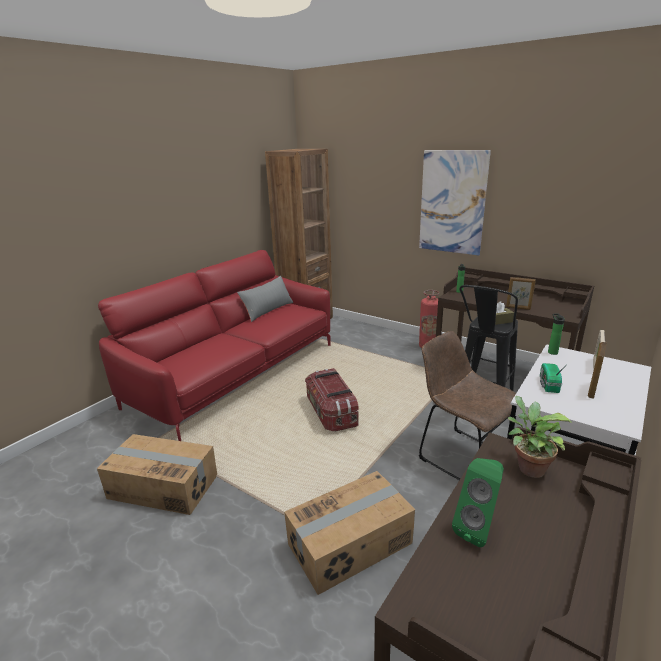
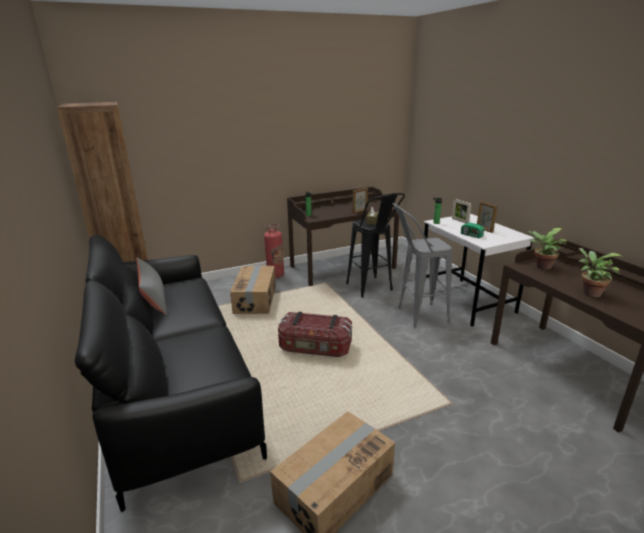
camera: 60 degrees left, 0 degrees up
(237, 374) = (176, 383): red sofa -> black sofa
(350, 544) = (473, 390): cardboard box -> cardboard box (256, 299)
(452, 203) = (266, 144): picture -> none
(461, 456) = (415, 316): brown chair -> grey stool
(478, 529) = (589, 293): green speaker -> potted plant

